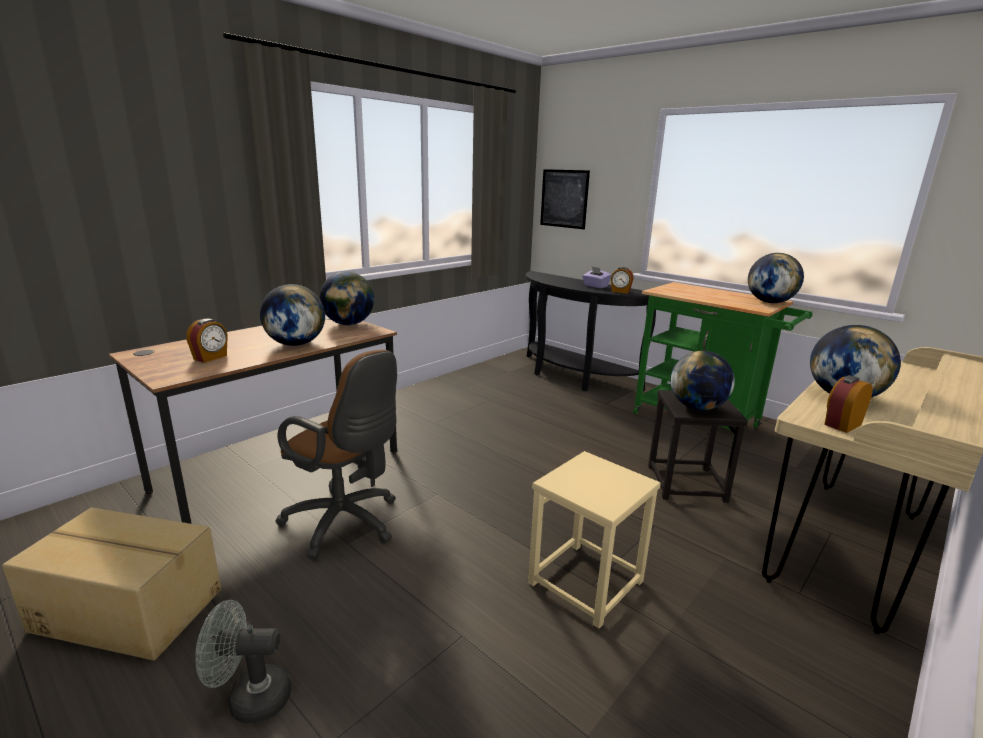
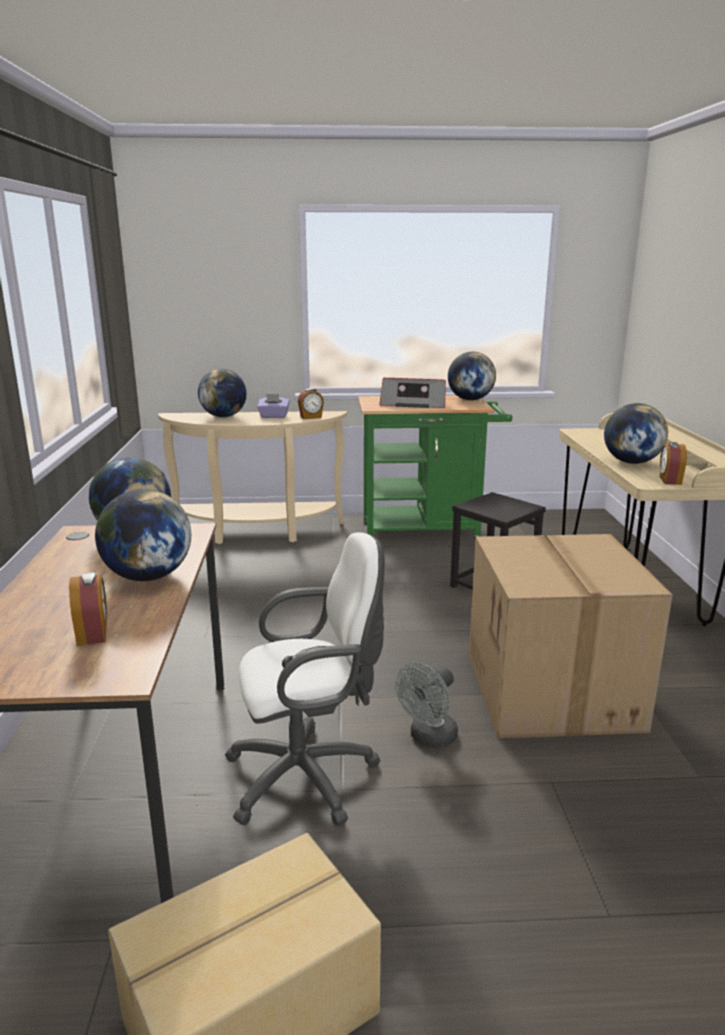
camera: 45 degrees left, 0 degrees up
(250, 698) = (509, 948): grey fan -> grey fan (429, 738)
(346, 524) = (309, 776): brown office chair -> white office chair
(564, 198) = (180, 313): picture -> none
(571, 377) = (257, 532): black console table -> beige console table
(586, 583) = (554, 693): beige stool -> cardboard box
(697, 407) = (503, 509): globe -> globe (224, 416)
(702, 295) = (414, 404): none -> radio

